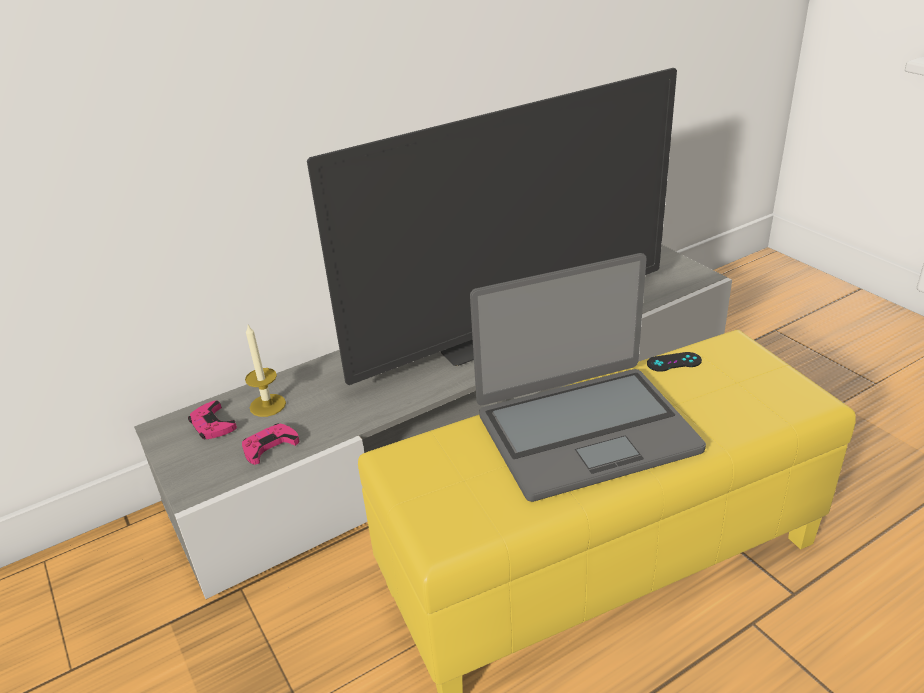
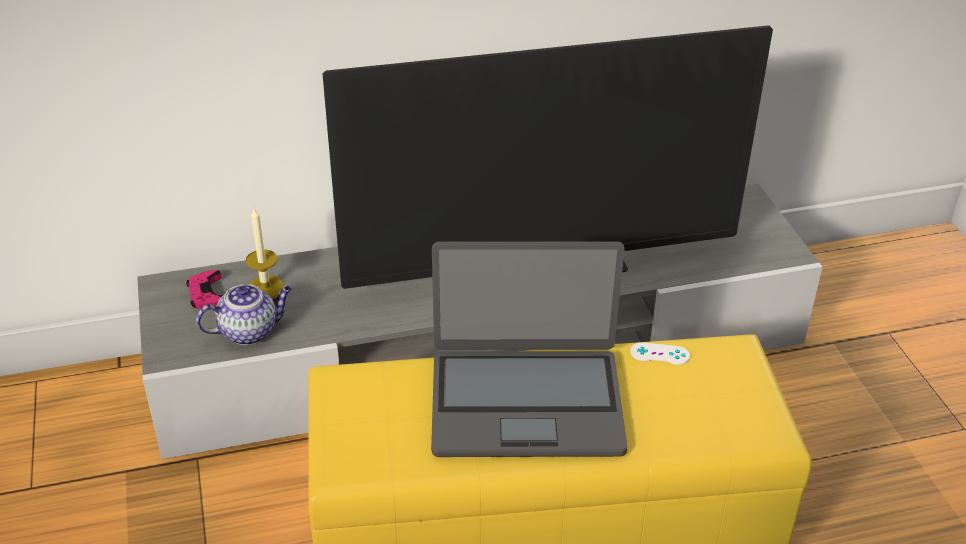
camera: 15 degrees right, 5 degrees up
(269, 446) = (250, 331): pink game controller -> teapot
(674, 362) = (659, 354): black game controller -> white game controller

